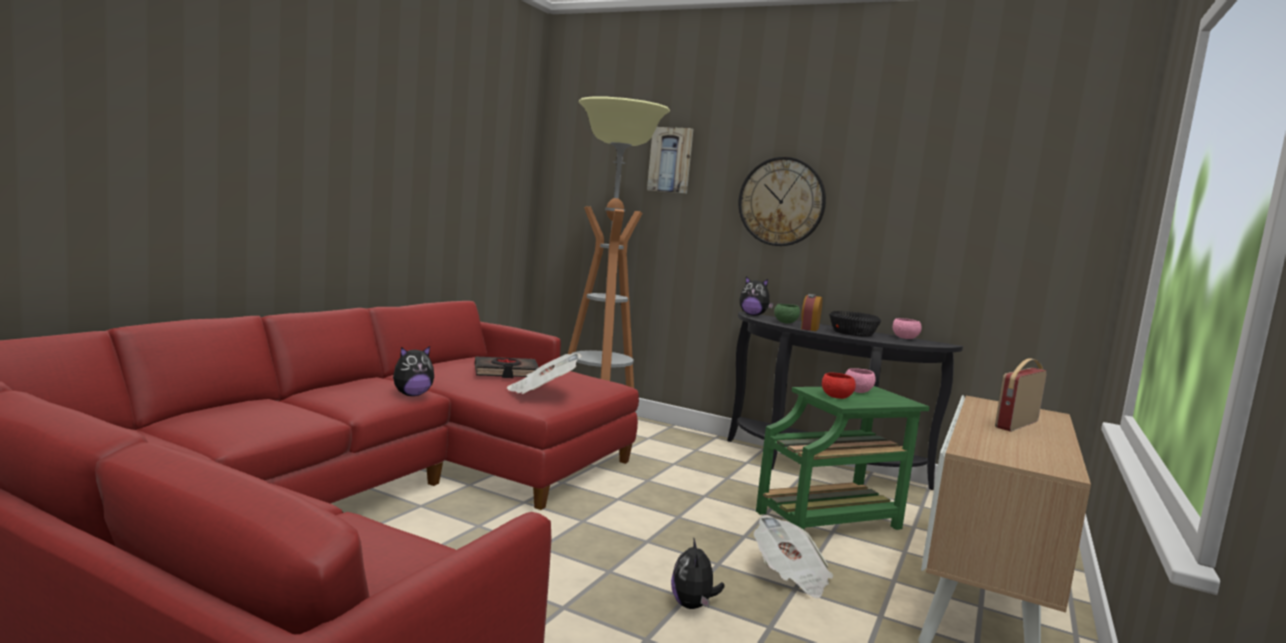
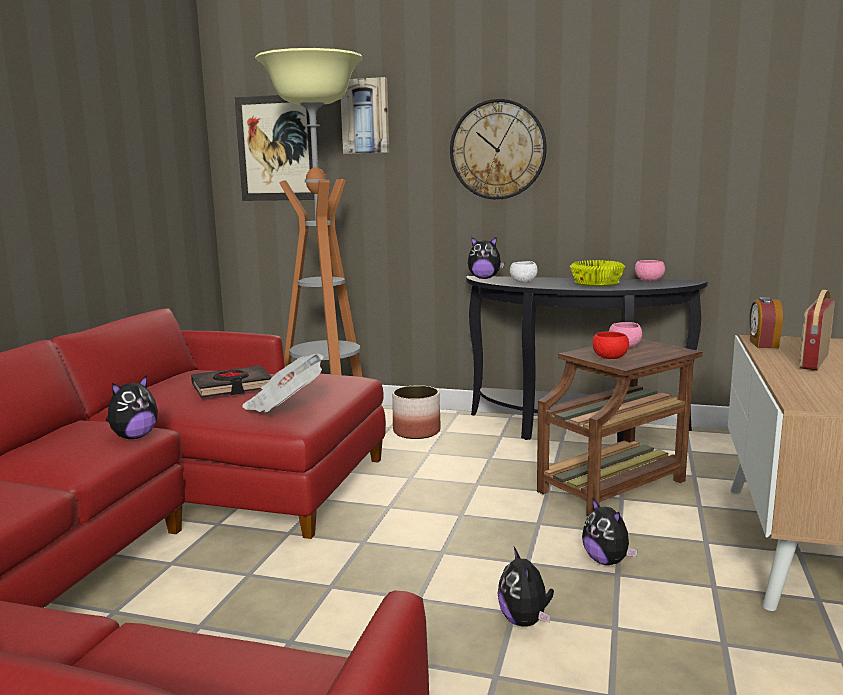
camera: 10 degrees left, 5 degrees up
(593, 179) = (277, 148): none -> picture
(671, 446) = (416, 432): none -> planter
(785, 323) = (523, 282): green bowl -> white bowl
(791, 577) = (607, 561): newspaper -> plush toy
(809, 329) = (552, 285): alarm clock -> alarm clock (763, 344)
(831, 521) = (615, 486): green side table -> brown side table
(851, 333) = (595, 283): black bowl -> yellow bowl

